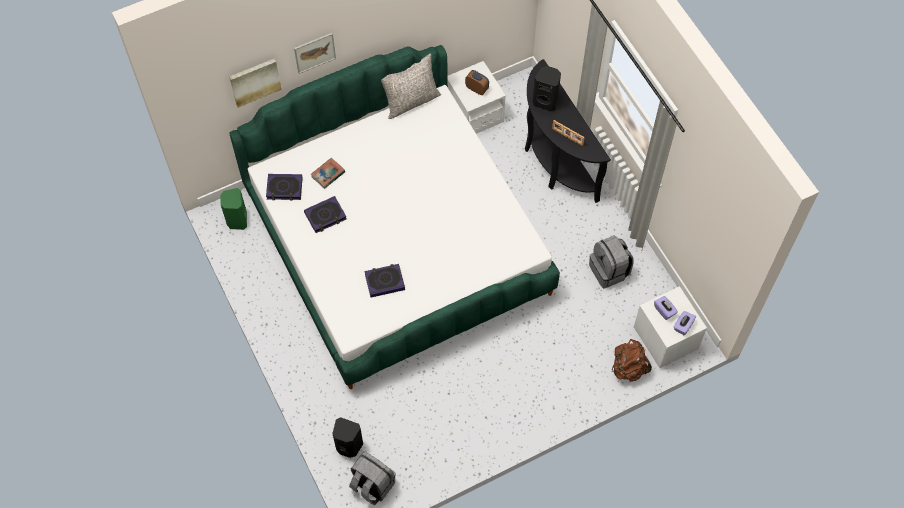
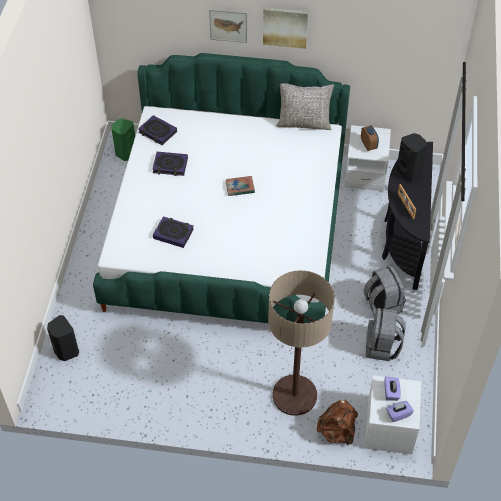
camera: 35 degrees right, 10 degrees down
(255, 81) = (170, 25): picture -> picture (285, 26)
(328, 174) = (197, 139): book -> book (240, 187)
(372, 485) = (58, 390): grey backpack -> grey backpack (382, 305)
(572, 359) = (294, 395): none -> floor lamp

